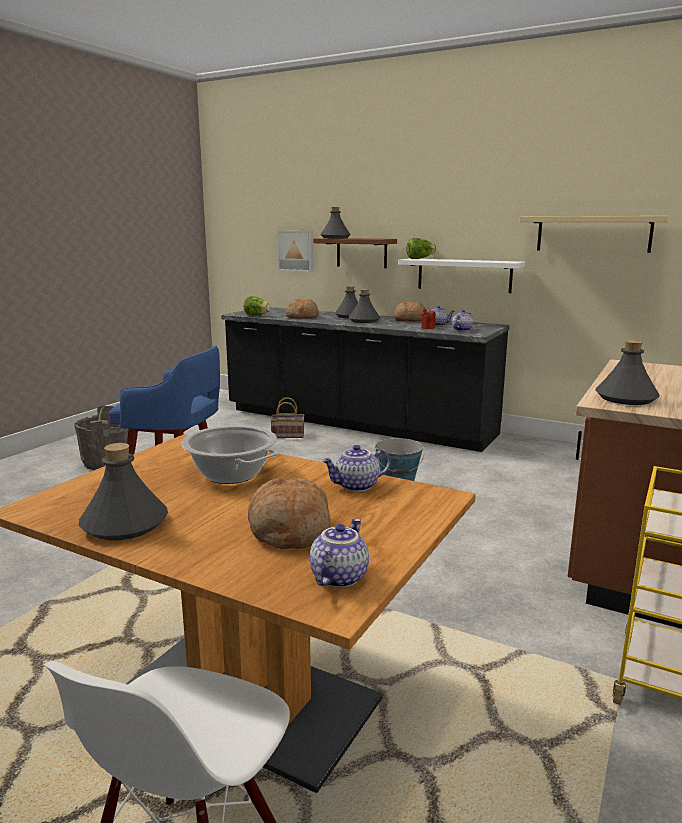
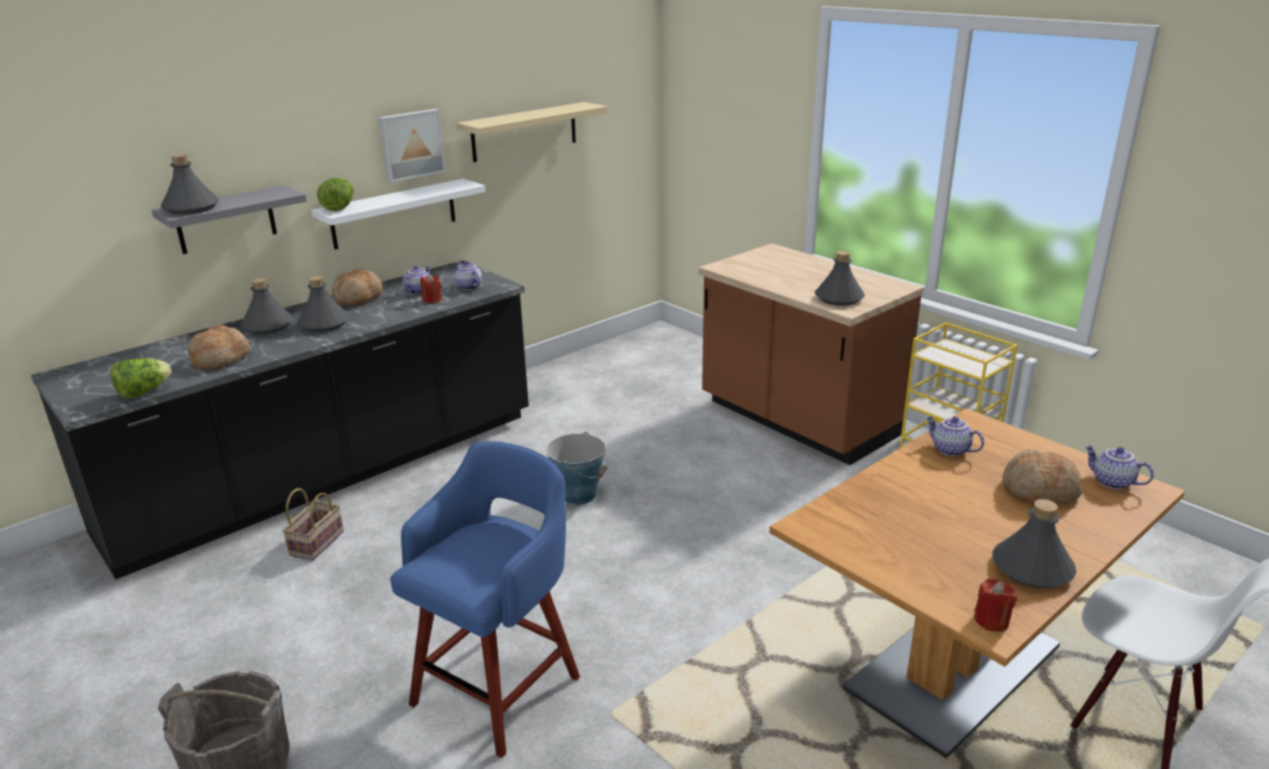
camera: 70 degrees left, 10 degrees up
(41, 507) = (991, 621): none -> red candle
(232, 474) = (912, 505): cooking pot -> none
(296, 250) = (80, 248): picture -> picture (411, 144)
(356, 486) = (950, 450): teapot -> teapot turned 135 degrees clockwise
(361, 252) = (225, 220): brown shelf -> grey shelf

